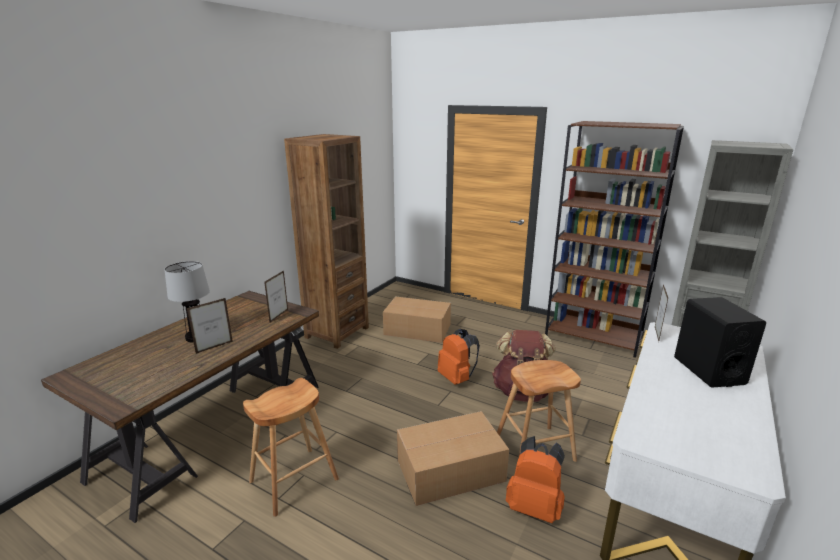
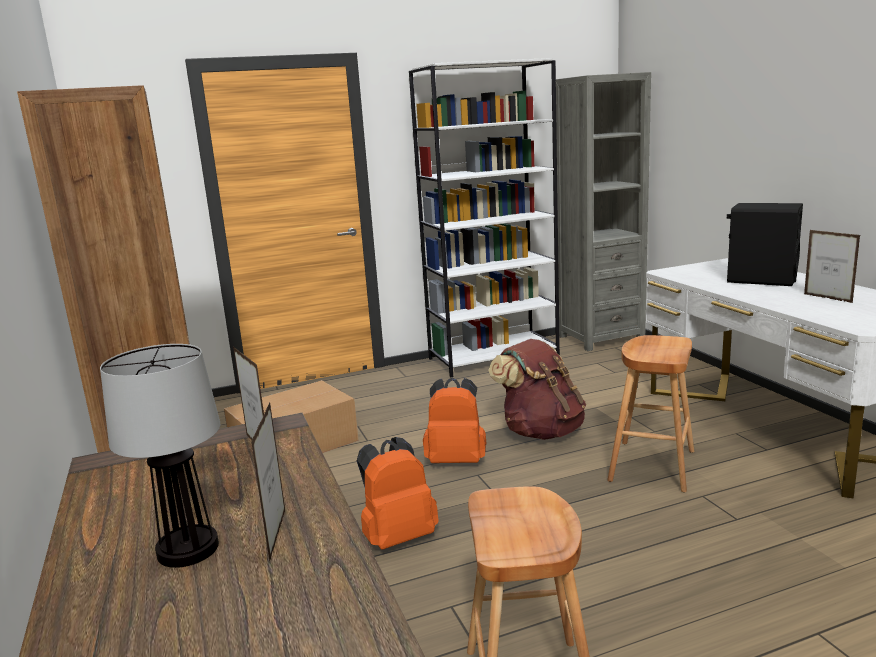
camera: 50 degrees left, 5 degrees down
(452, 470) = (641, 533): cardboard box -> none
(534, 507) = (748, 503): orange backpack -> orange backpack (398, 537)
(593, 336) = (494, 357): brown bookcase -> white bookcase
(656, 334) = (673, 276): picture frame -> picture frame (827, 298)

